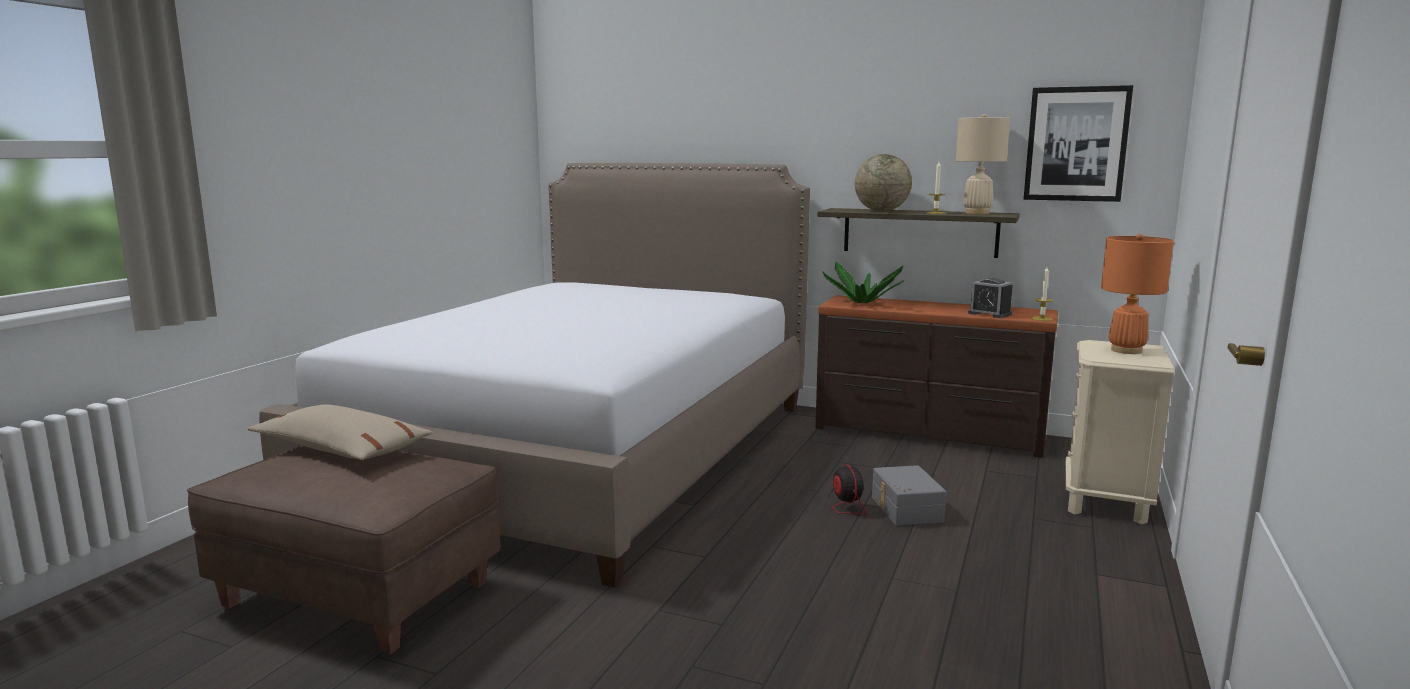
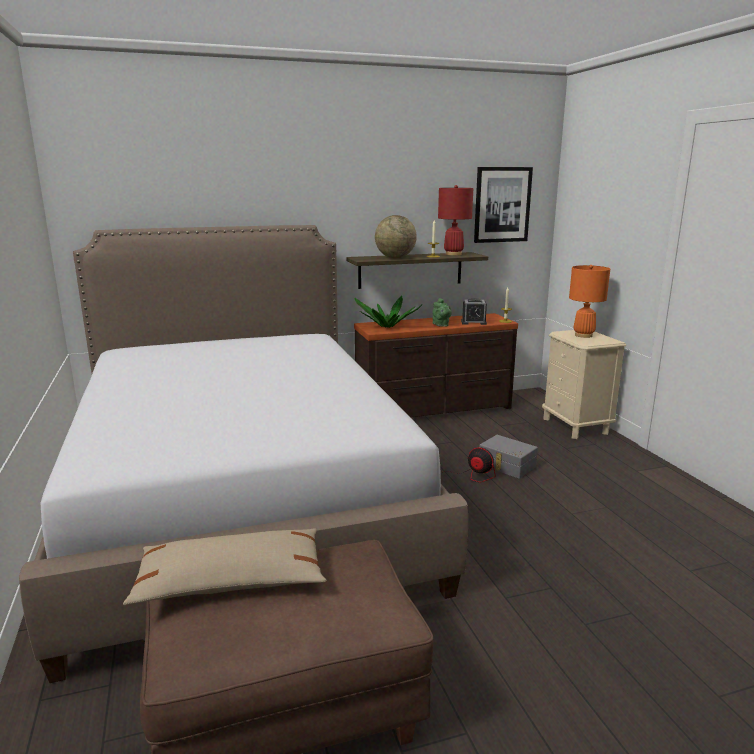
camera: 40 degrees left, 5 degrees up
(935, 310) = (441, 325): none -> green teapot
(977, 213) = (453, 254): beige table lamp -> red table lamp

